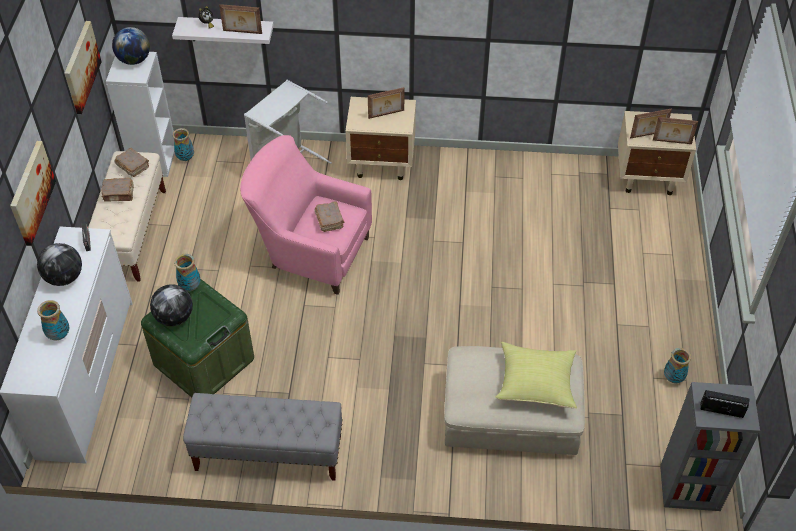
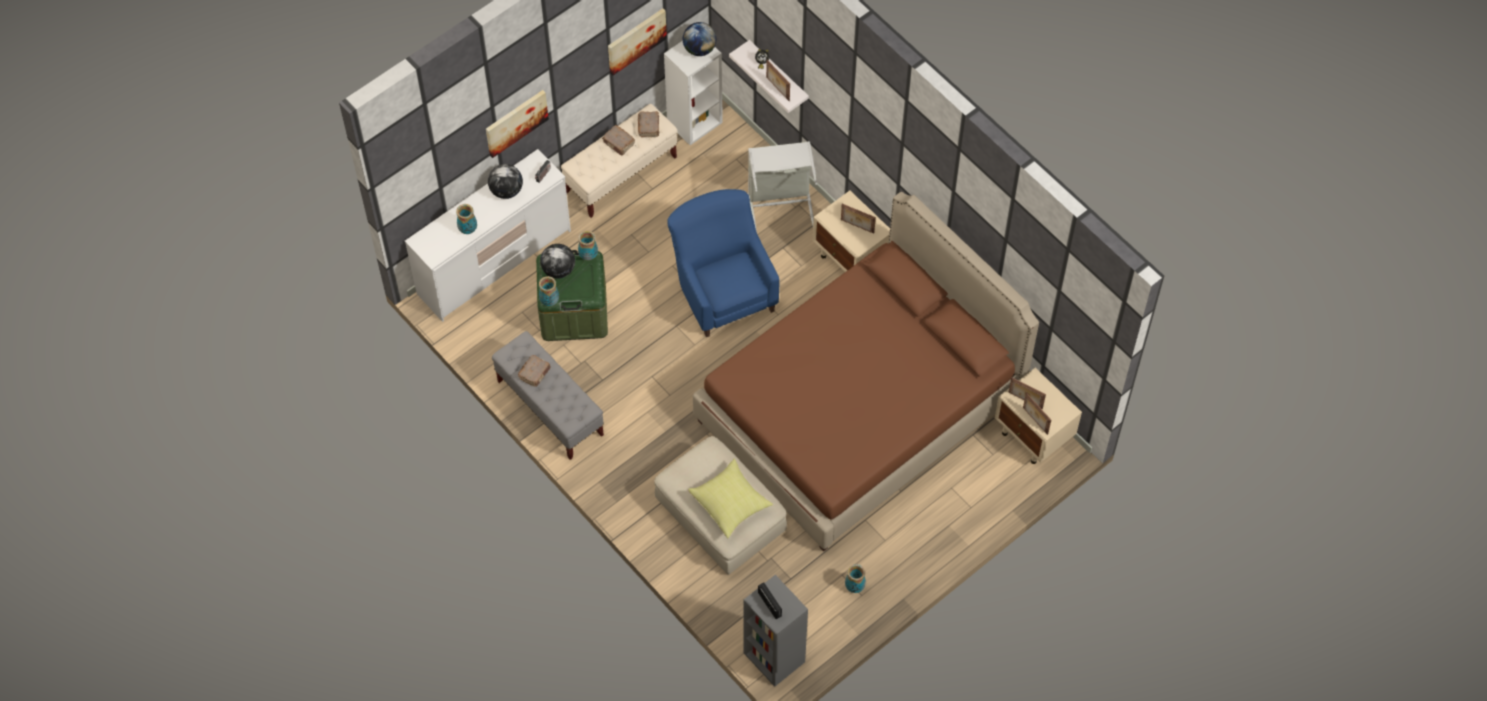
camera: 45 degrees right, 10 degrees up
(186, 158) = (718, 139): vase -> vase (550, 301)
(310, 252) = (722, 289): pink armchair -> blue armchair
(329, 220) = (731, 279): brown book -> brown book (535, 373)
(512, 252) = (859, 408): none -> brown bed

